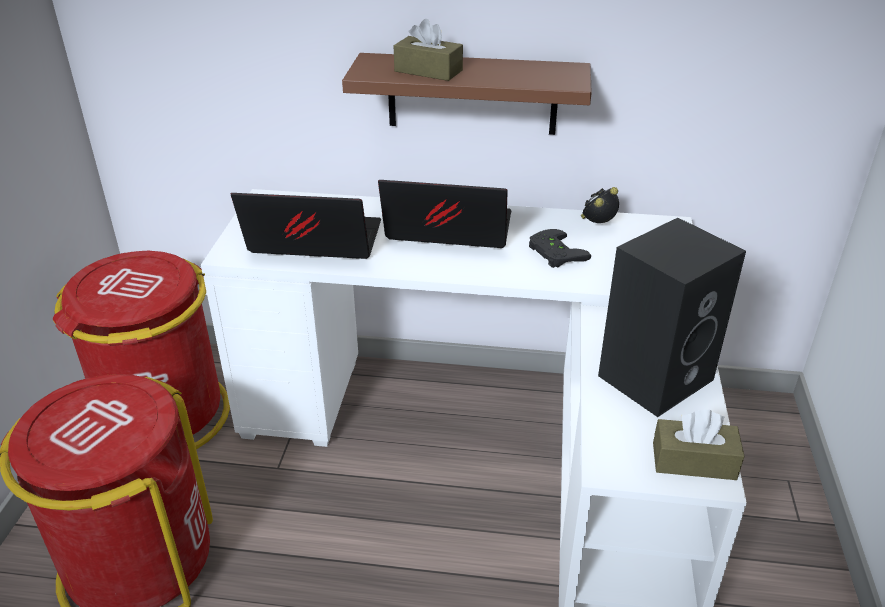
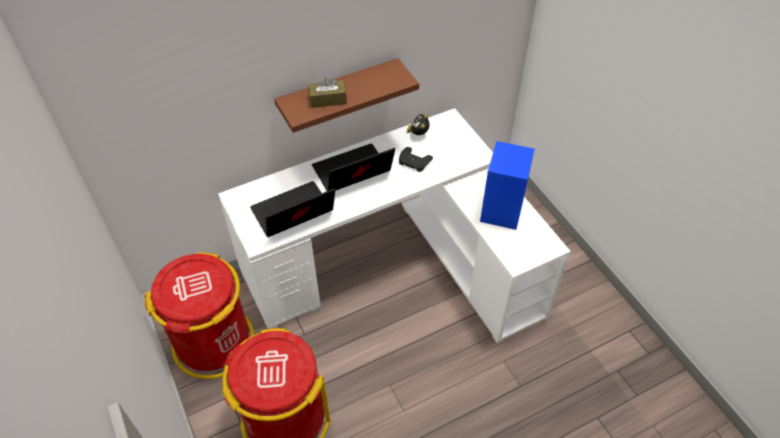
camera: 35 degrees left, 15 degrees up
(655, 375) = (501, 209): black speaker -> blue speaker
(694, 461) = (542, 243): brown tissue box -> none

